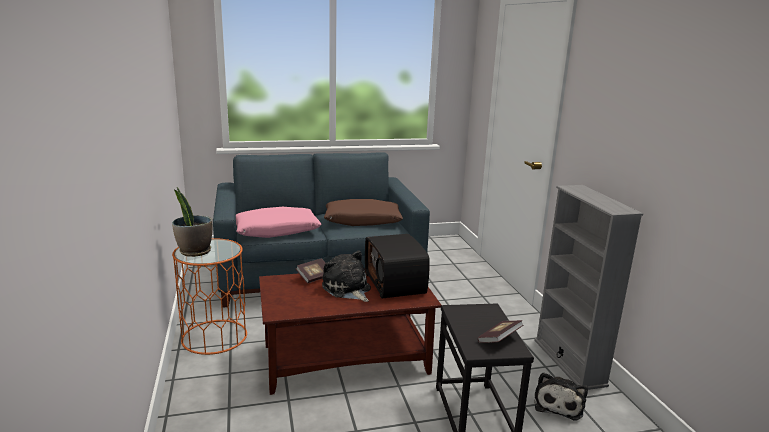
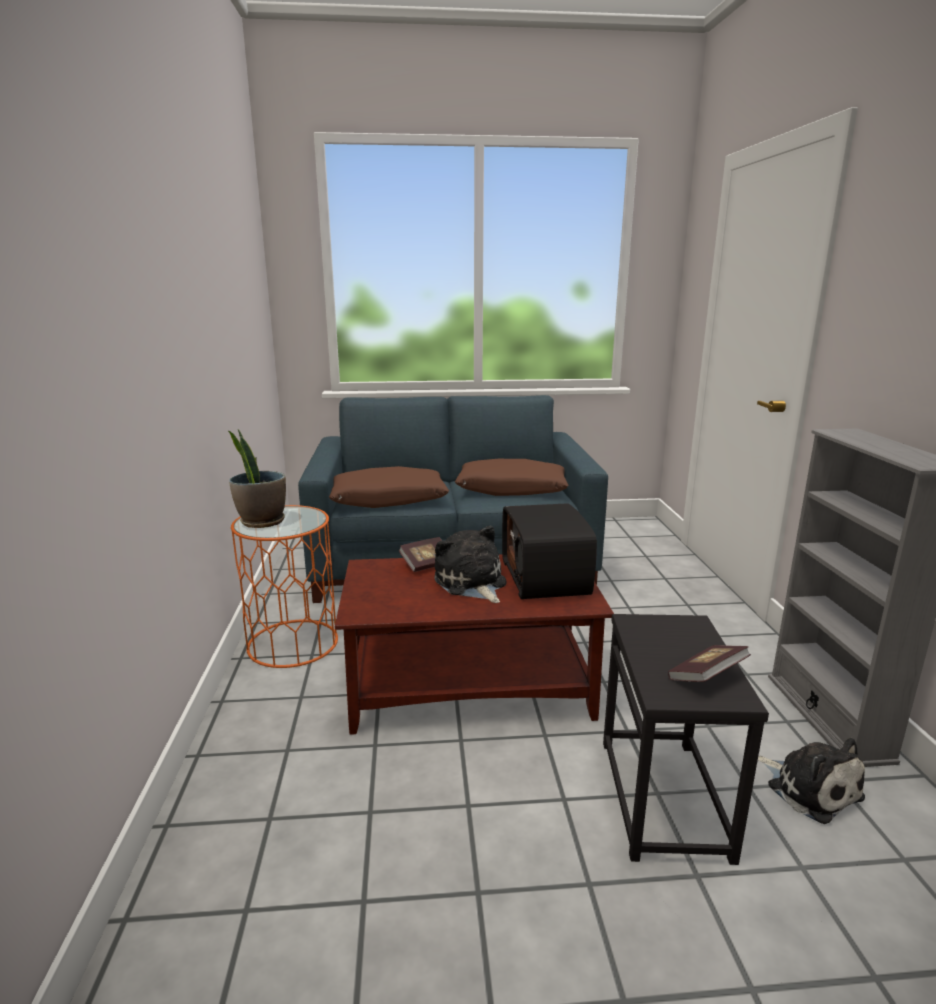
camera: 10 degrees right, 0 degrees up
(276, 231) = (388, 499): pink pillow -> brown pillow
(558, 404) = (809, 788): plush toy -> plush toy turned 60 degrees counterclockwise

